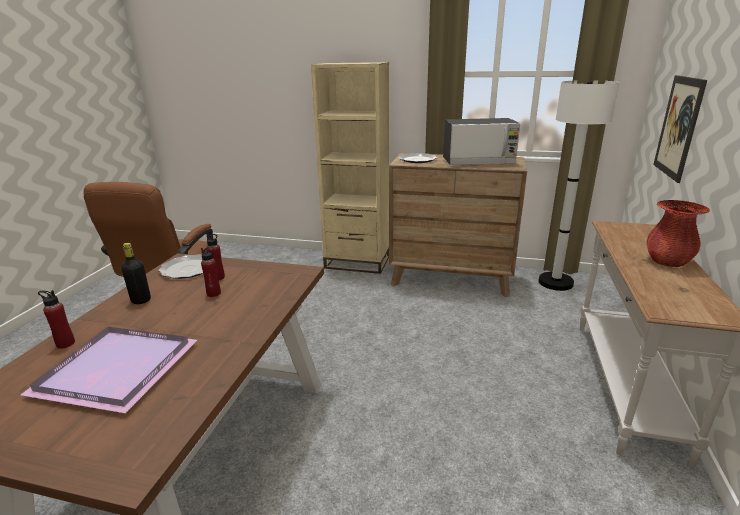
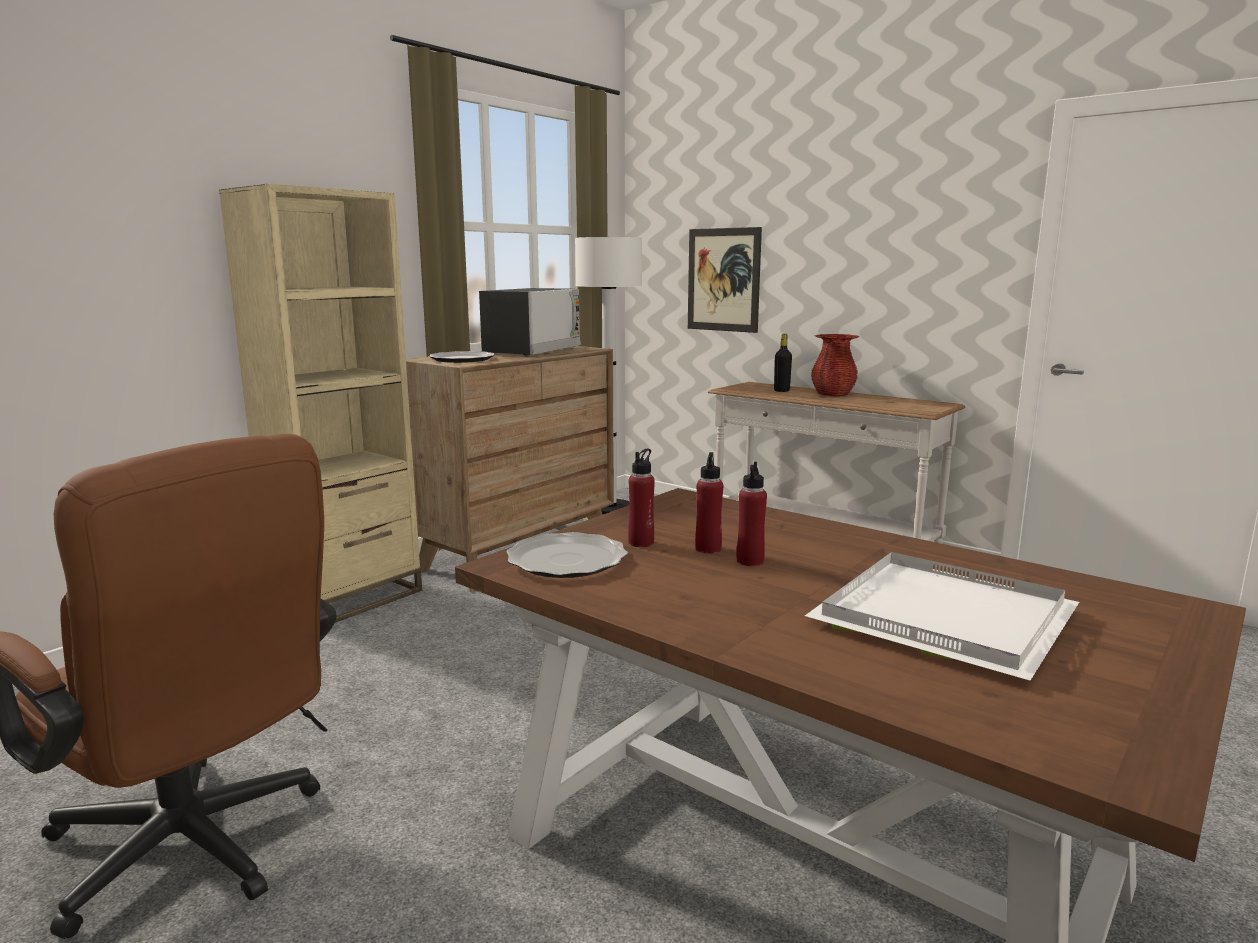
camera: 65 degrees left, 10 degrees down
(65, 343) = (827, 664): red bottle -> red bottle (750, 561)
(117, 371) = (949, 617): purple tray -> white tray
(141, 300) = (680, 600): black bottle -> black bottle (781, 391)

